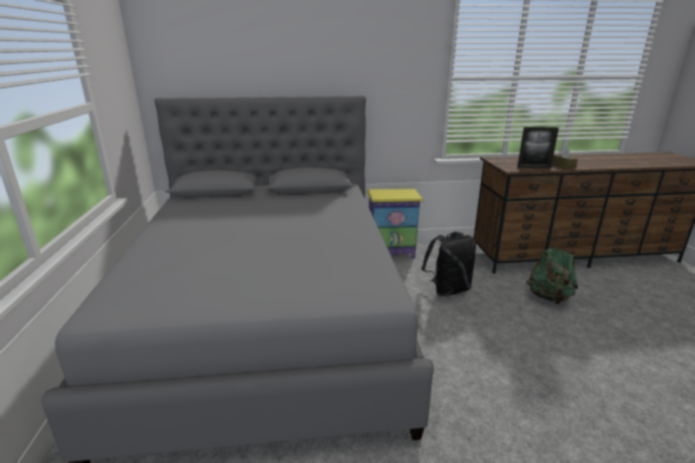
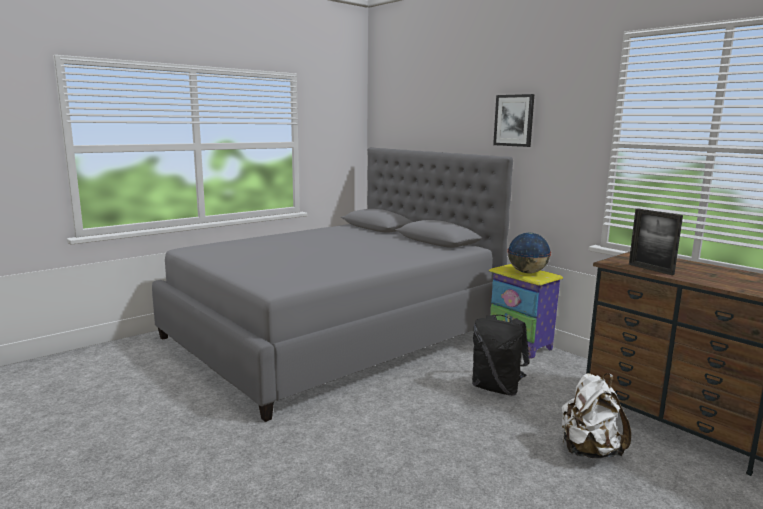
camera: 55 degrees right, 10 degrees down
(355, 60) = (514, 120): none -> picture
(397, 193) = (527, 272): none -> globe
(549, 297) = (588, 451): green backpack -> white backpack
(562, 166) = (702, 278): brown tissue box -> none

